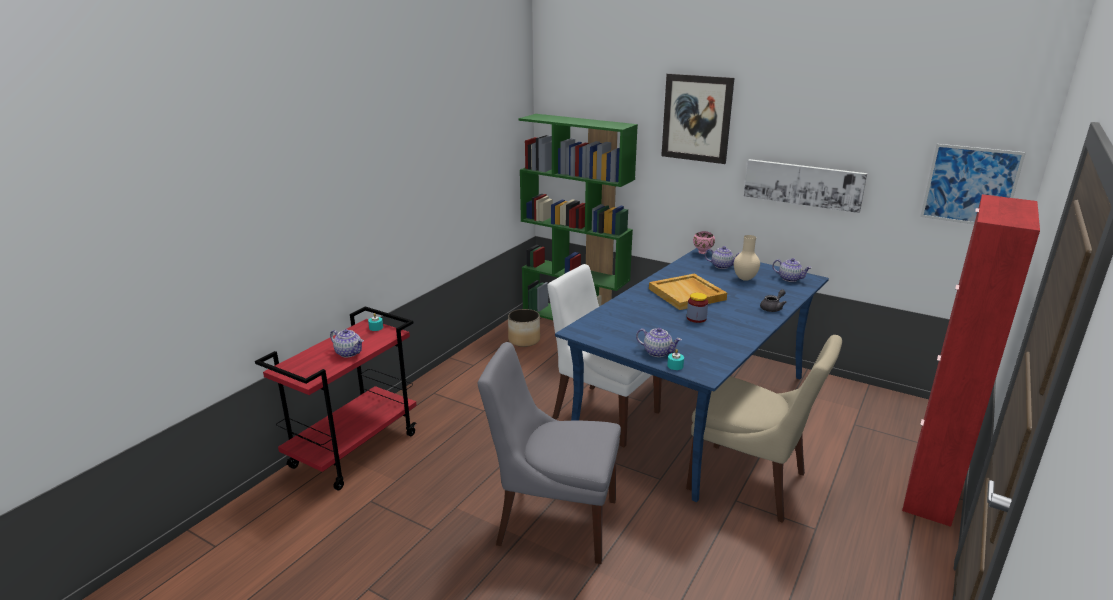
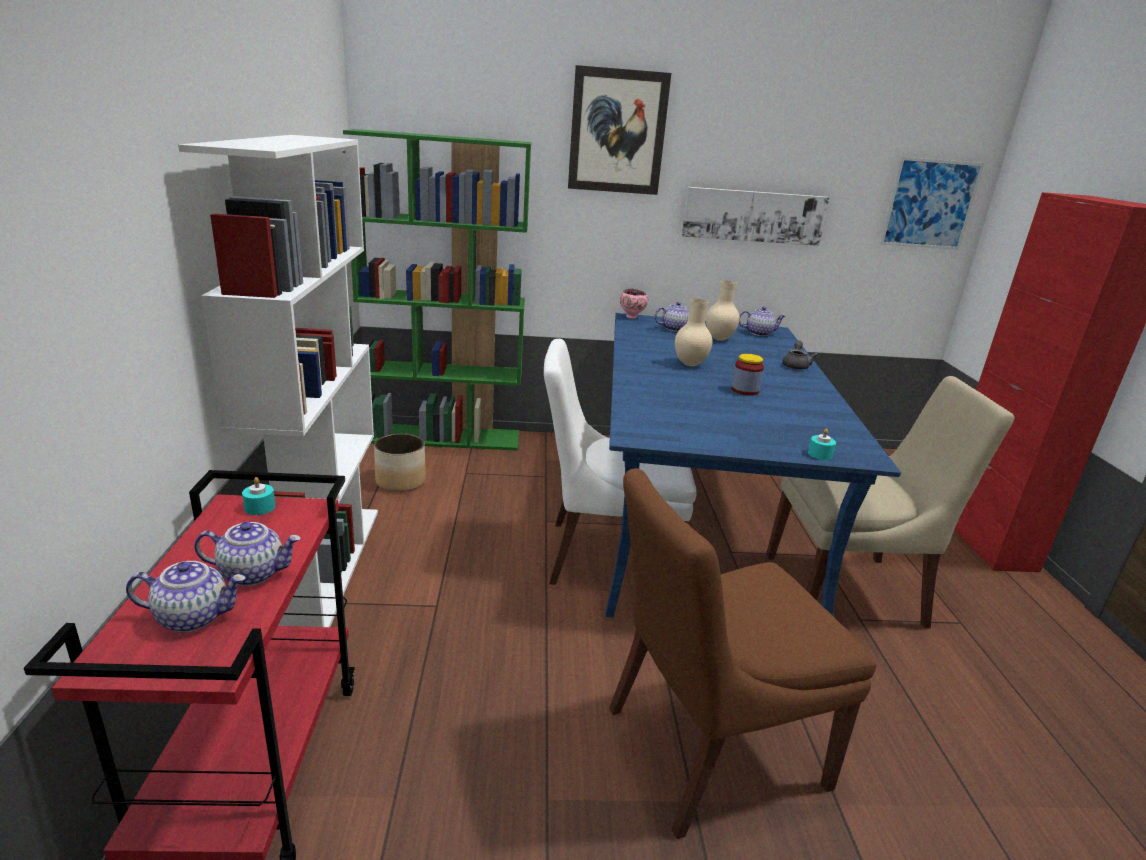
camera: 35 degrees left, 0 degrees up
(446, 375) = (323, 566): none -> white bookcase
(553, 521) = (707, 749): grey chair -> brown chair
(658, 352) = (774, 441): teapot -> teapot (194, 616)
(687, 294) = (690, 364): beige tray -> beige vase

